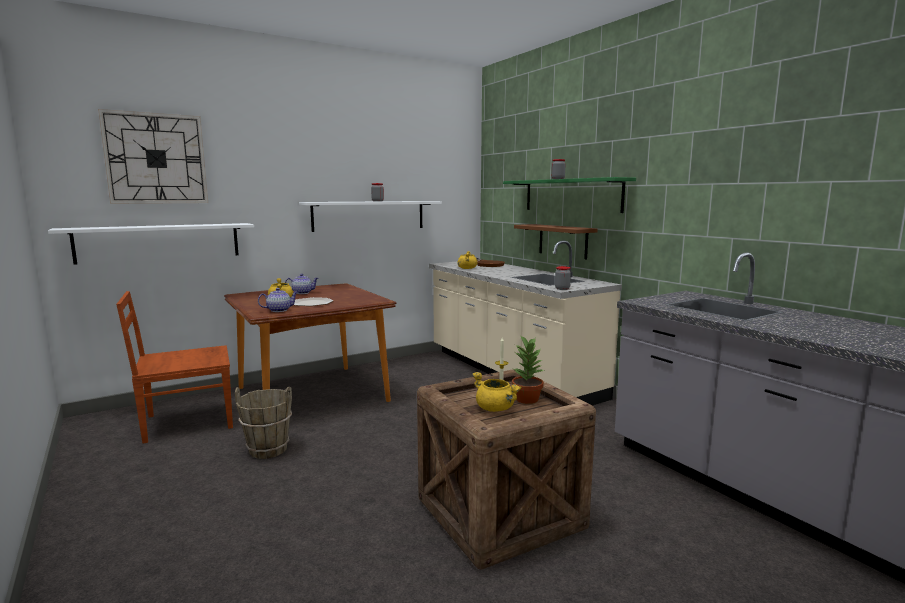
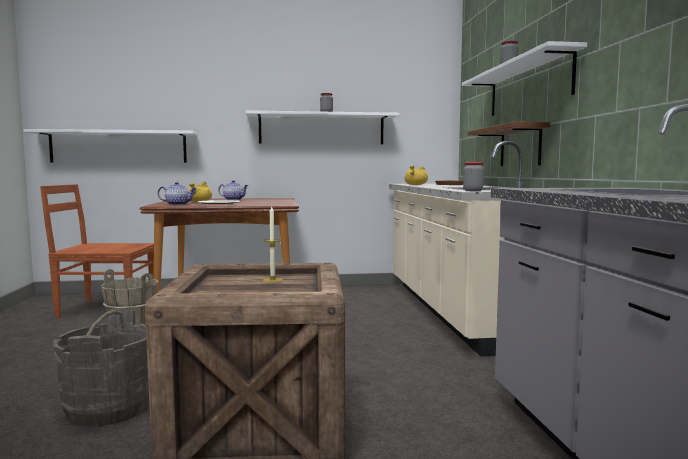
camera: 25 degrees right, 5 degrees down
(156, 159) = (119, 72): wall clock -> none
(351, 522) = (108, 408): none -> grey bucket
(496, 409) = (233, 289): yellow cooking pot -> none
(527, 399) = (289, 287): potted plant -> none
(571, 195) = (528, 86): green shelf -> white shelf

